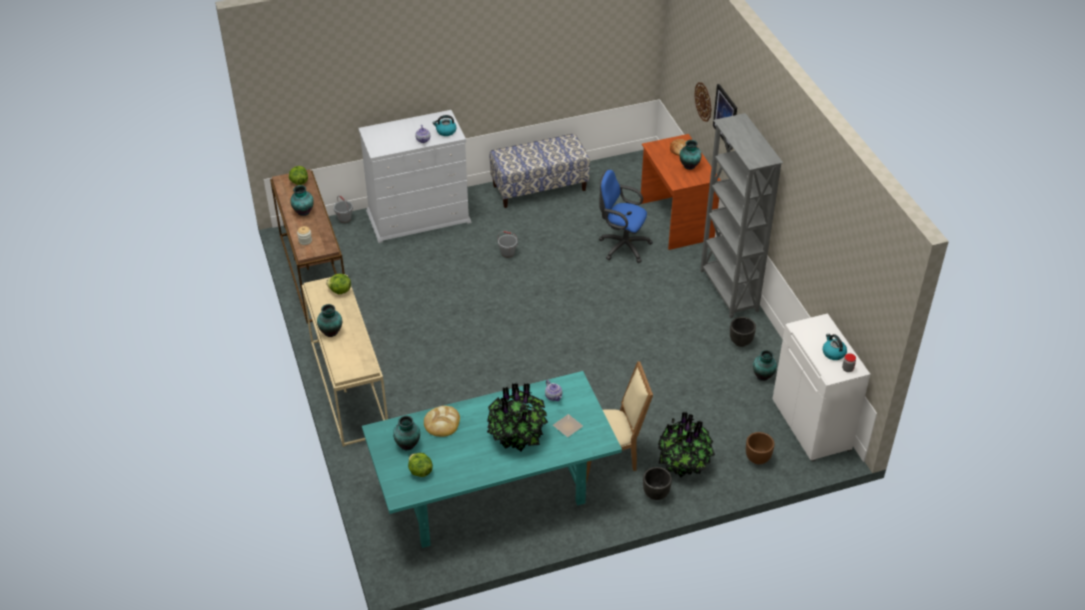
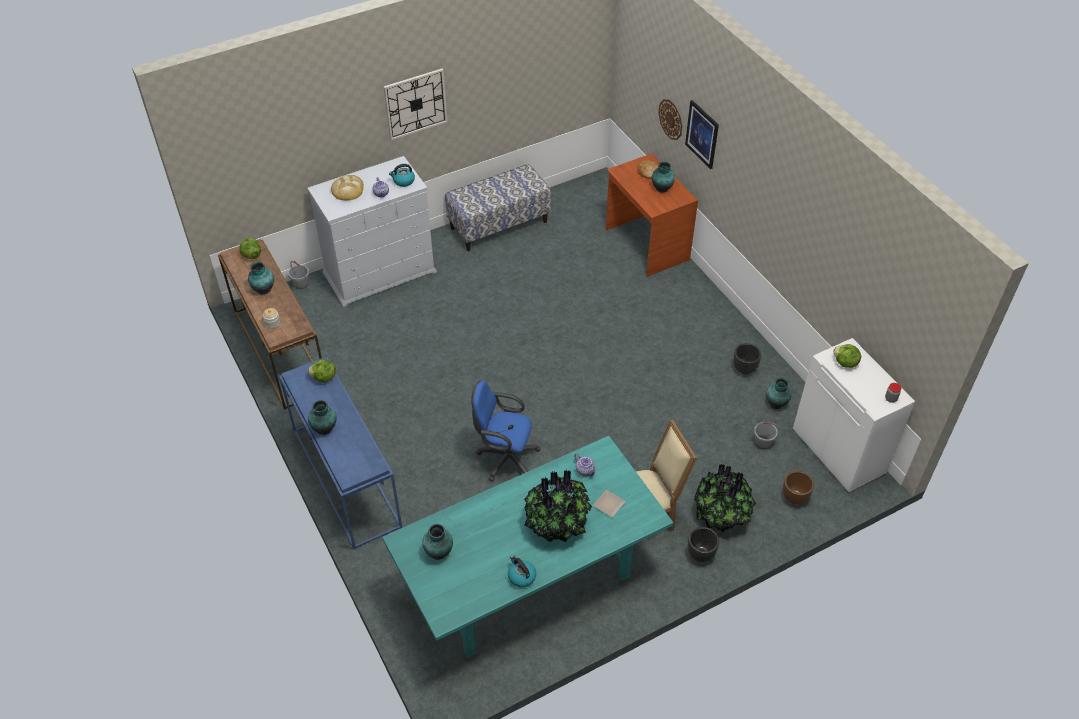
camera: 10 degrees left, 5 degrees up
(348, 387) = (344, 477): beige console table -> blue console table
(420, 471) = (460, 583): lettuce -> lettuce (845, 363)
(442, 423) = (471, 520): bread -> bread (348, 190)
(466, 63) = (415, 104): none -> wall clock
(508, 253) = (482, 301): grey bucket -> grey bucket (763, 443)
(621, 246) = (598, 278): blue office chair -> blue office chair (505, 458)
(728, 291) = (718, 314): grey bookcase -> none
(833, 353) = (871, 382): kettle -> kettle (521, 576)

